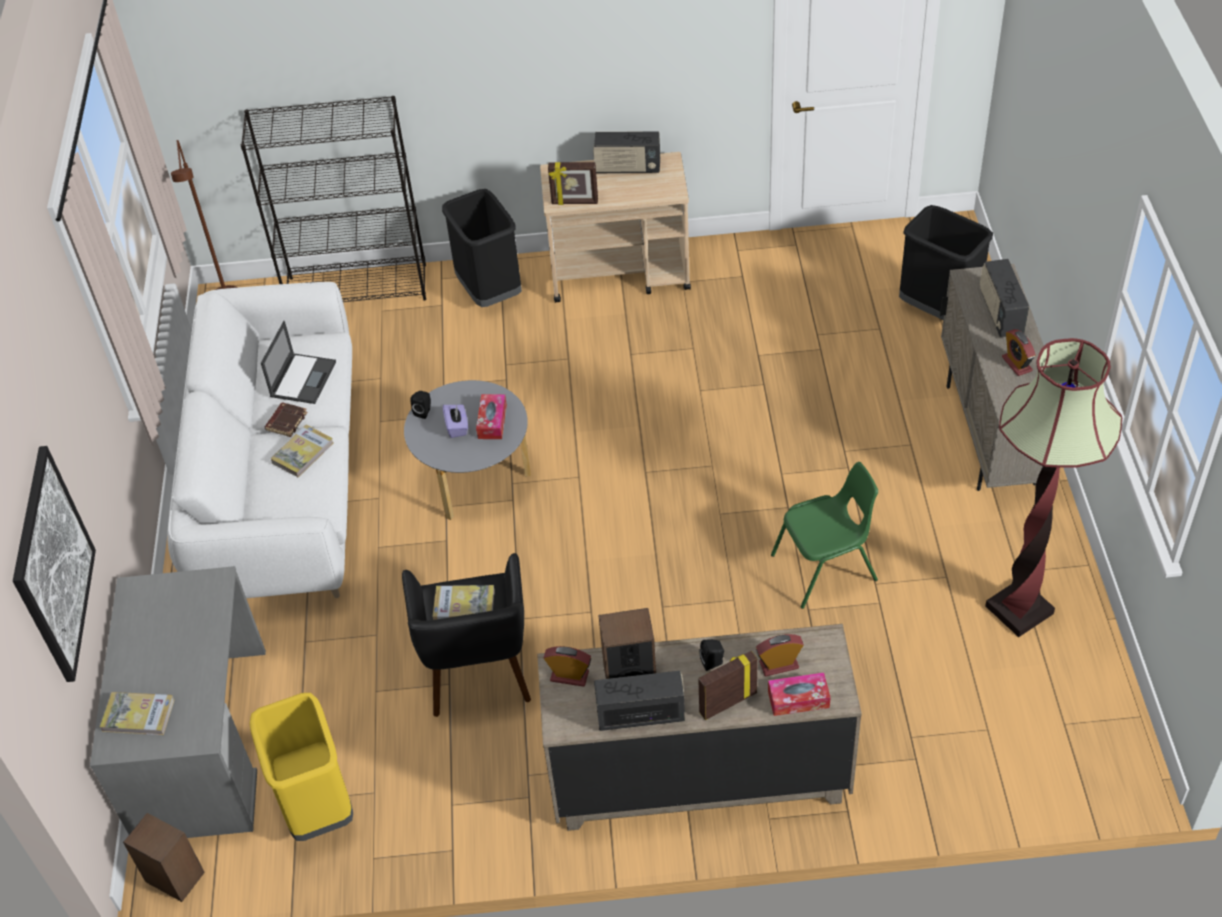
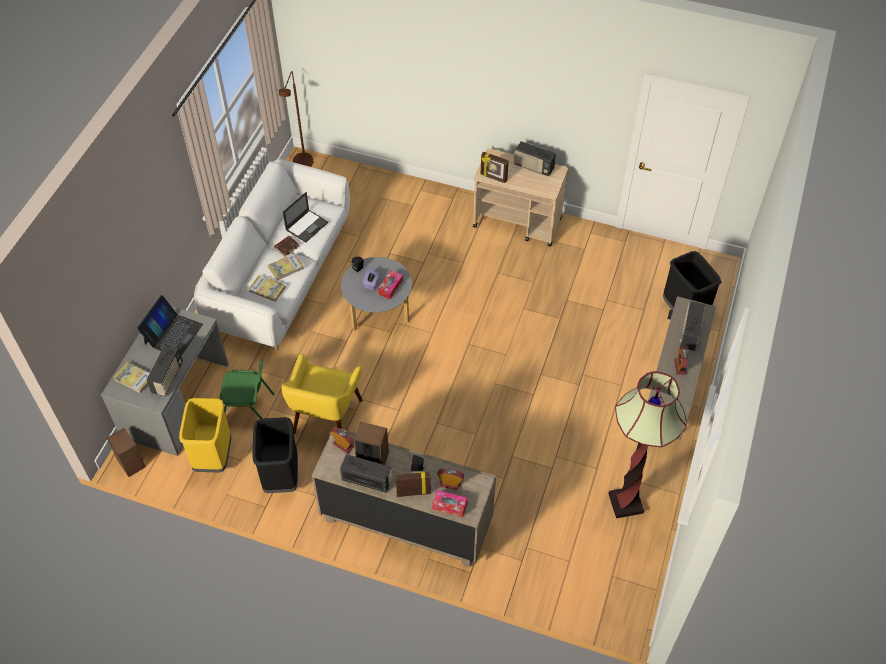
camera: 20 degrees right, 5 degrees up
(52, 564) = (110, 291): picture -> none
(170, 617) = (173, 334): none -> laptop
(200, 691) = (168, 378): none -> radio
(358, 288) = (374, 179): black bookcase -> none
(464, 605) = (323, 383): book -> book (267, 289)
(477, 669) = (326, 417): black armchair -> yellow armchair
(489, 292) = (441, 207): black trash can -> black trash can (281, 476)
(826, 568) = (534, 437): green chair -> green chair (248, 409)

